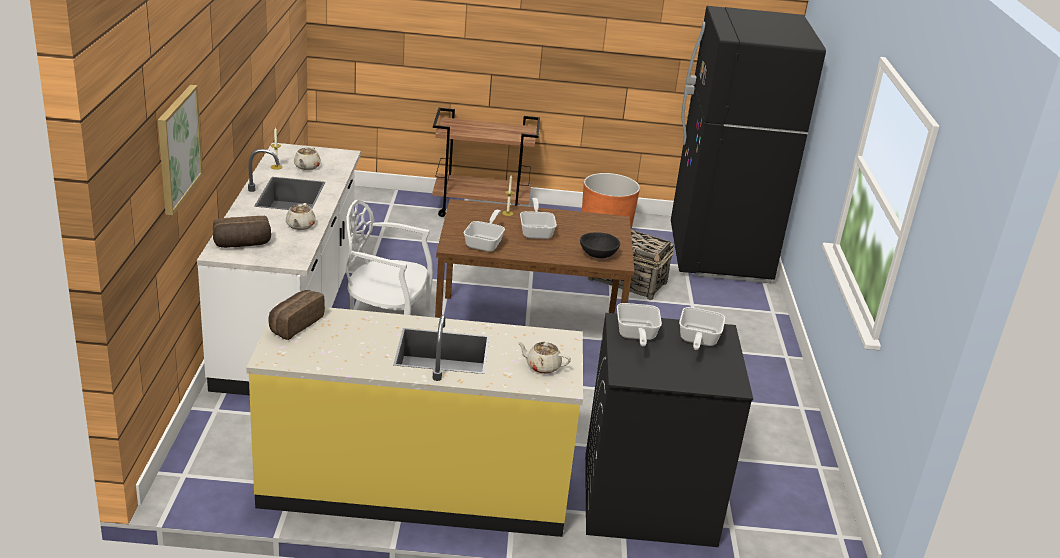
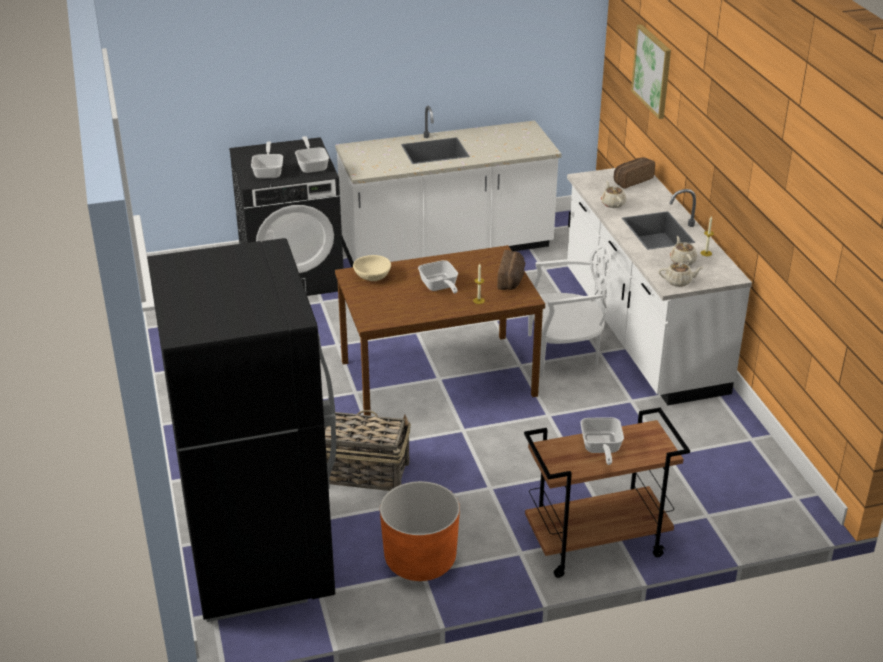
camera: 165 degrees right, 5 degrees up
(294, 324) = (535, 144): bread -> bread (512, 280)
(416, 485) = (447, 249): yellow counter -> white counter
(485, 243) = (475, 263): frying pan -> frying pan (600, 449)
(542, 366) = (368, 154): beige teapot -> beige teapot (679, 282)
(598, 254) = (372, 277): black bowl -> beige bowl

